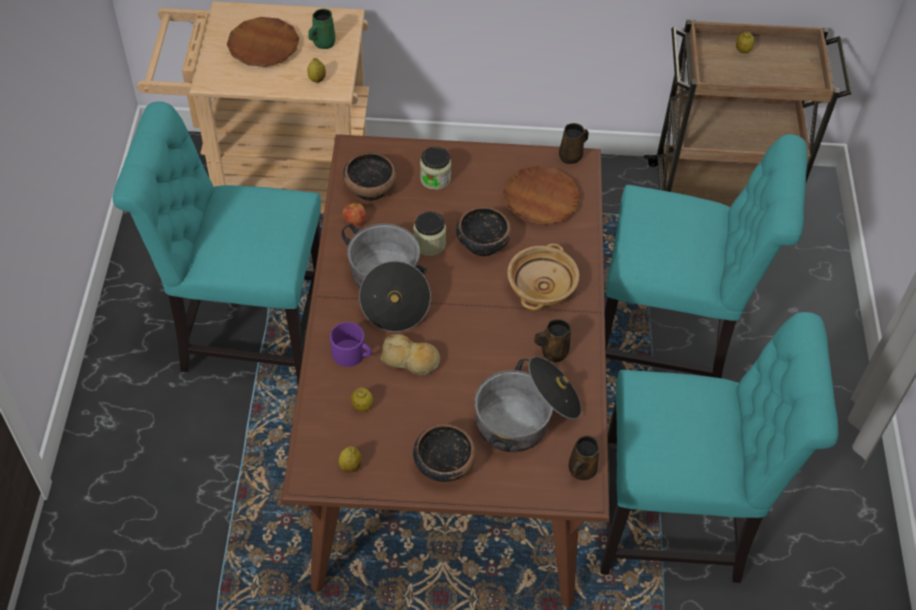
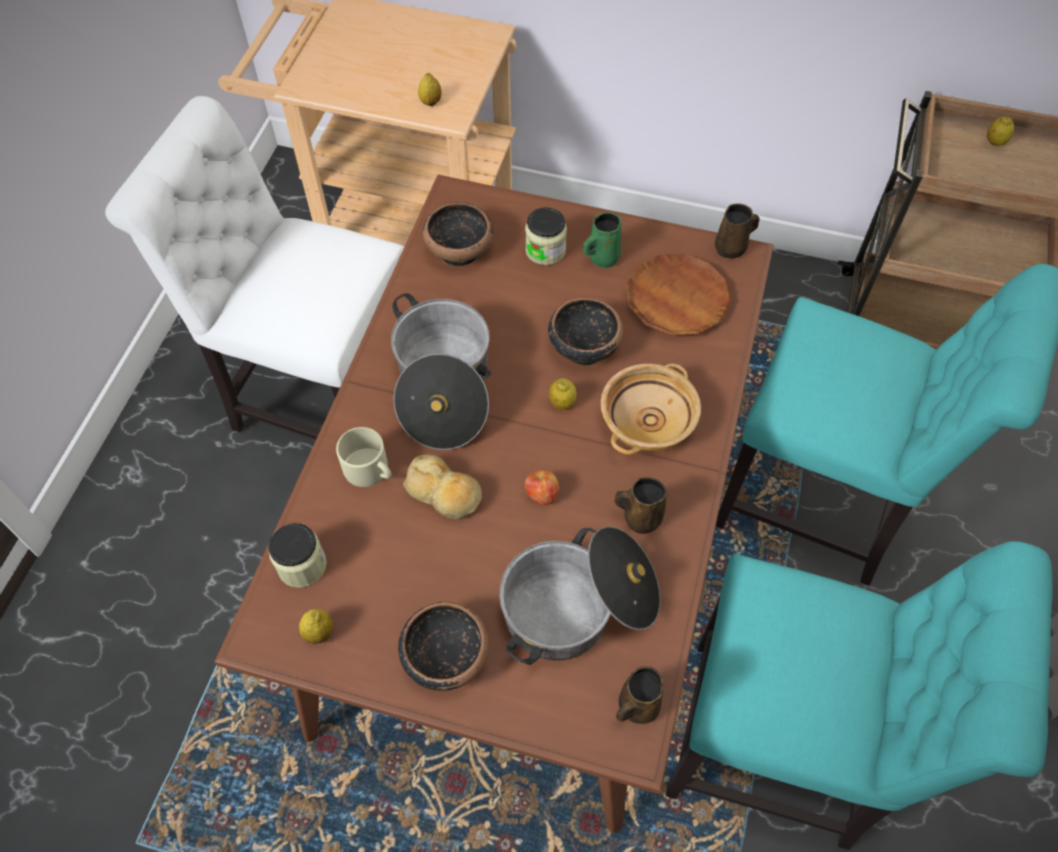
camera: 15 degrees right, 5 degrees up
(246, 332) = (318, 396): turquoise chair -> white chair
(263, 46) = (379, 53): brown plate -> none
(323, 43) = (451, 59): green mug -> green mug (601, 258)
(352, 354) = (370, 470): purple mug -> beige mug
(354, 221) = (427, 289): apple -> apple (541, 495)
(362, 406) = (360, 547): lemon -> lemon (562, 402)
(429, 244) = (514, 336): jar -> jar (302, 565)

